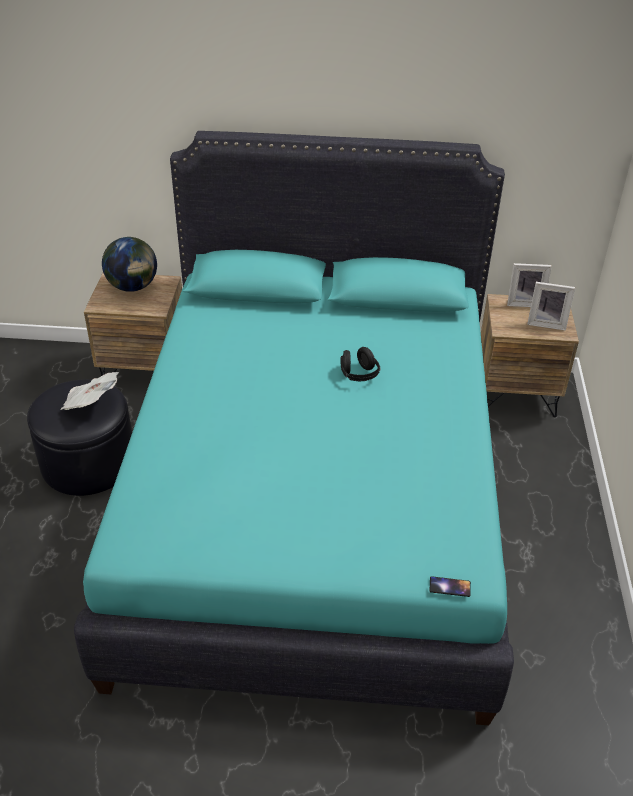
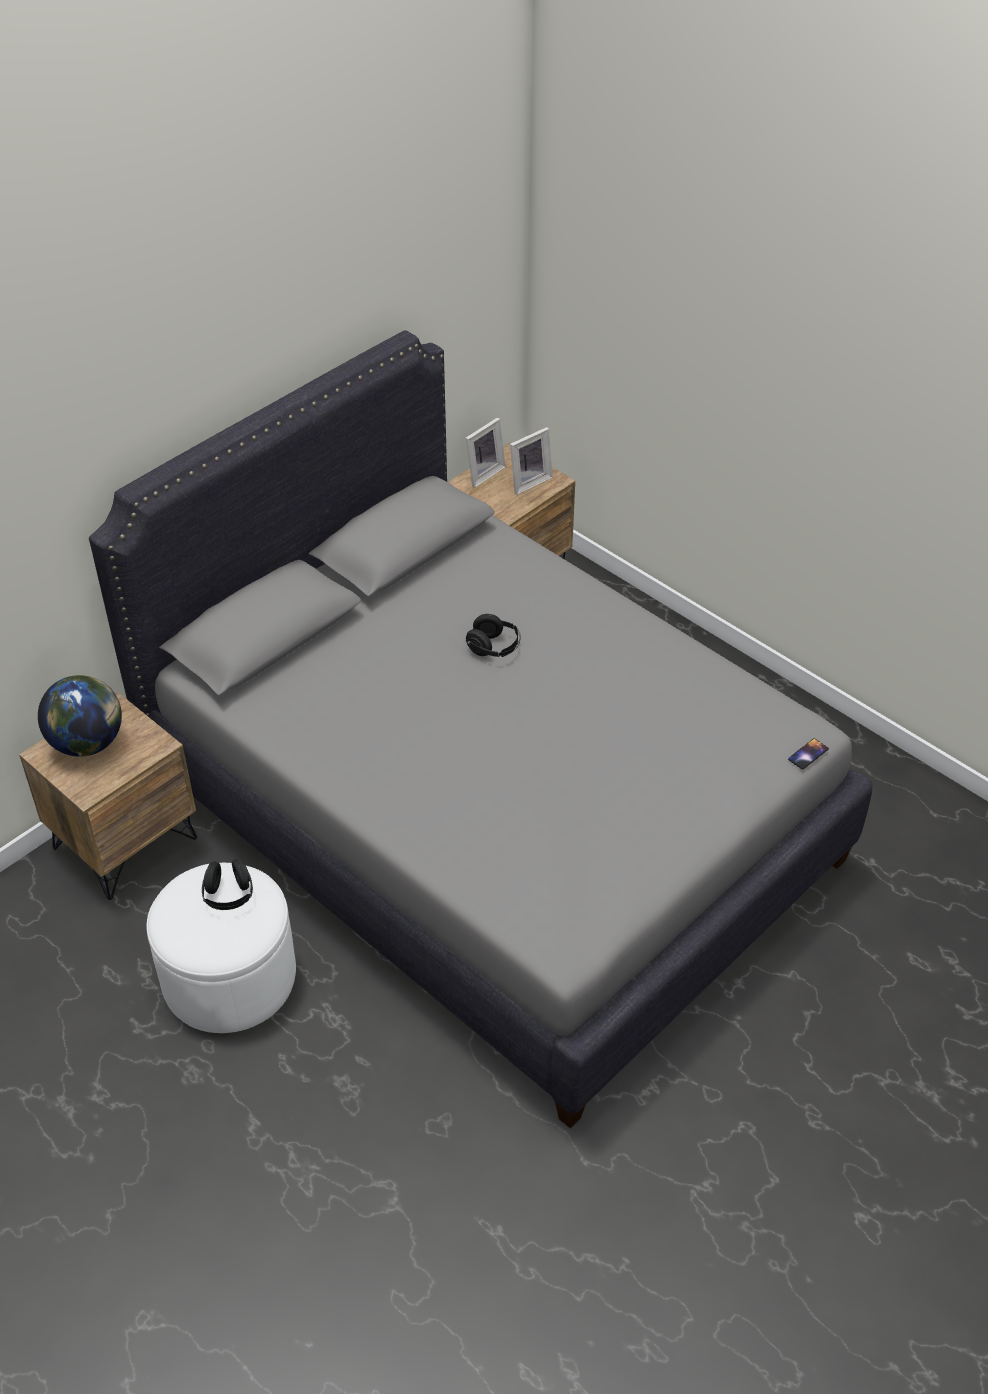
camera: 50 degrees left, 5 degrees up
(88, 462) = (229, 977): black ottoman -> white ottoman
(91, 403) = (229, 895): newspaper -> black headphones
(313, 503) = (491, 820): turquoise bed -> grey bed

